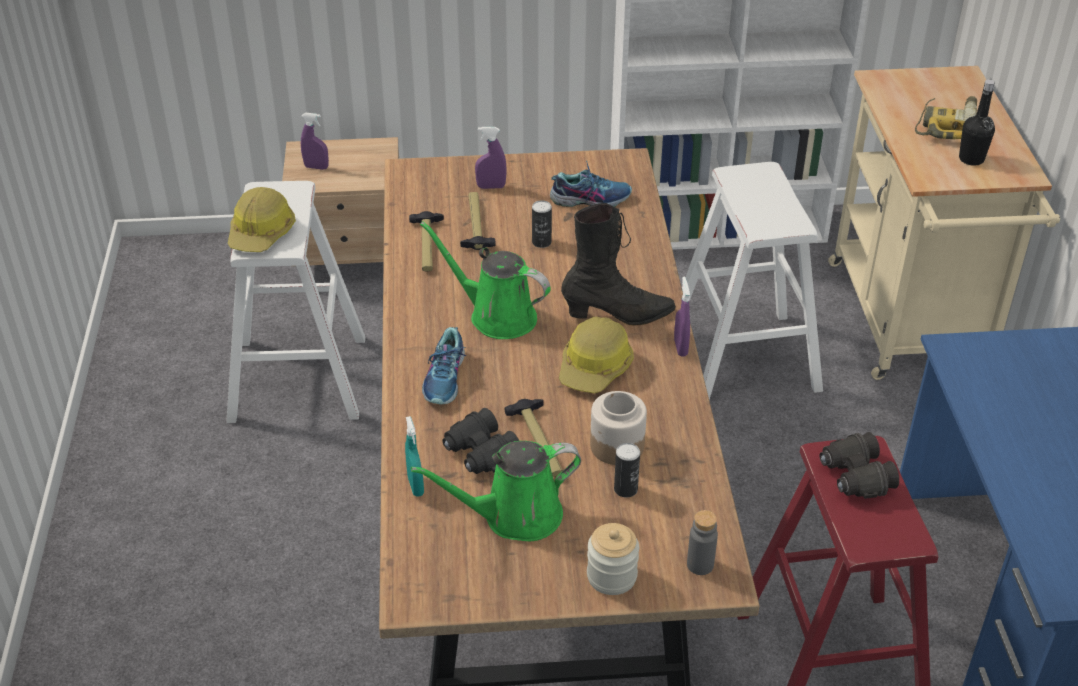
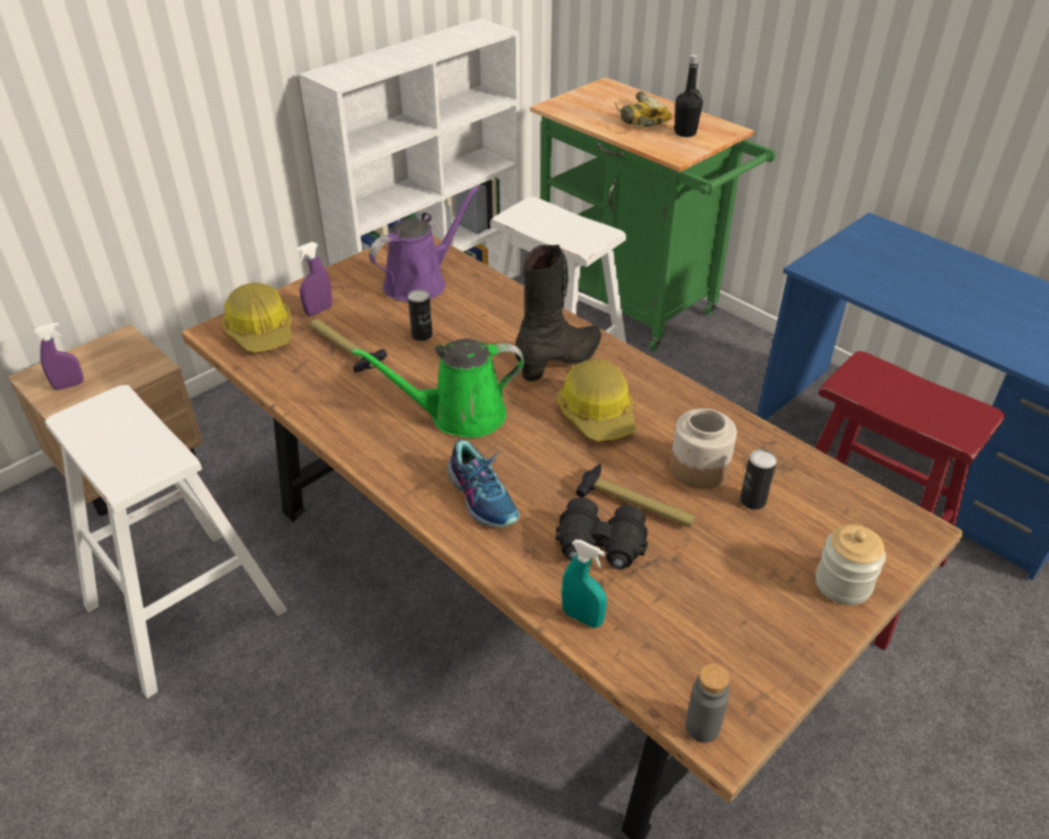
camera: 40 degrees left, 0 degrees up
(262, 233) = (121, 460): hard hat -> hard hat (261, 332)
(427, 246) = (318, 388): hammer -> none
(514, 516) = (702, 585): green watering can -> none
(590, 199) = (420, 282): shoe -> purple watering can
(680, 347) = (640, 362): purple spray bottle -> none
(700, 565) = (886, 527): grey bottle -> grey bottle (702, 727)
(855, 477) = (886, 389): black binoculars -> none
(910, 326) = (634, 304): beige cart -> green cart

